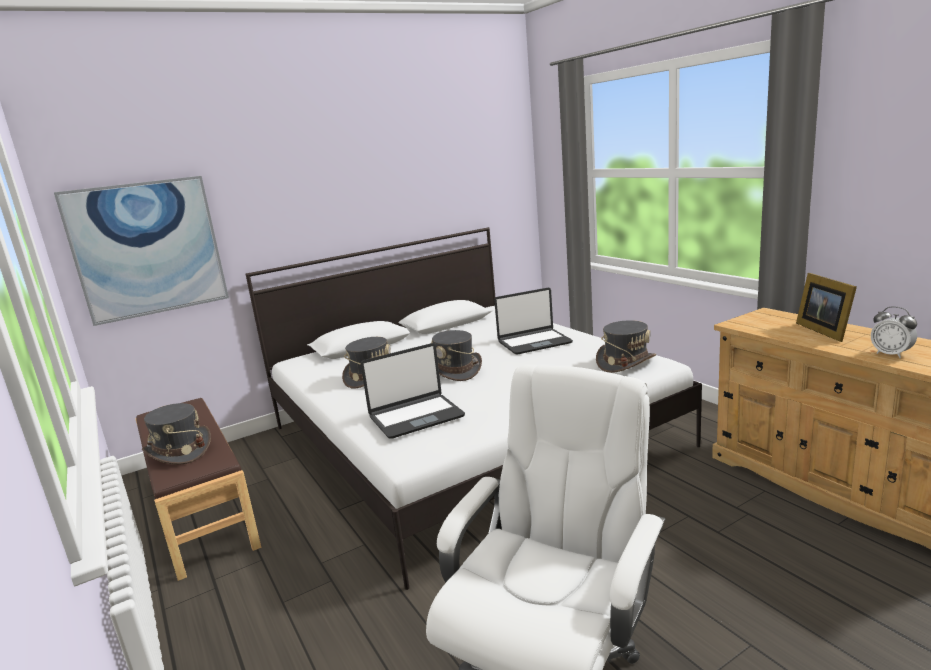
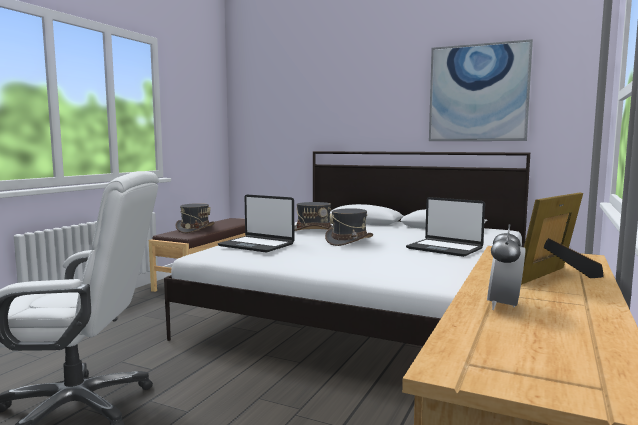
camera: 55 degrees right, 10 degrees down
(147, 249) = (268, 125): picture -> picture (478, 93)
(625, 362) = (448, 276): grey hat -> none

